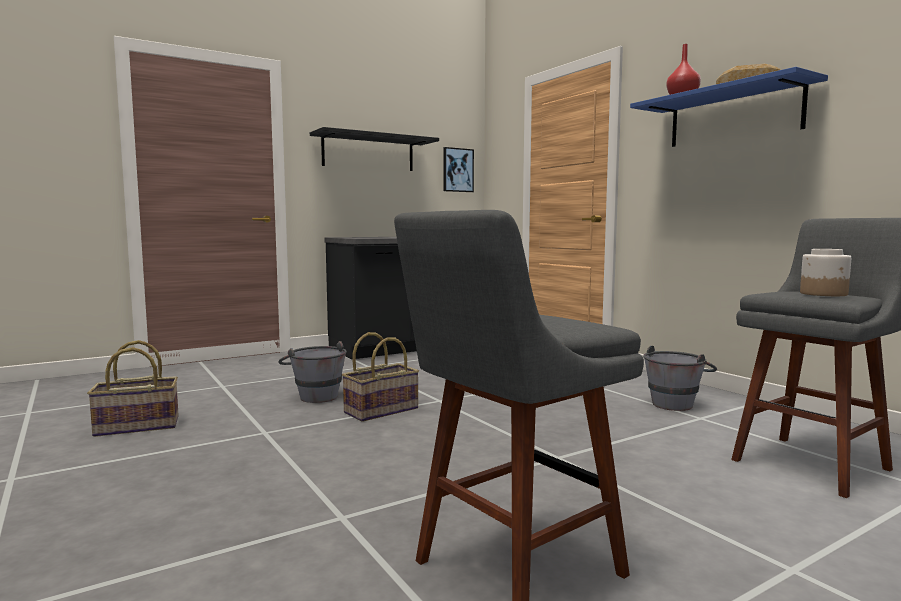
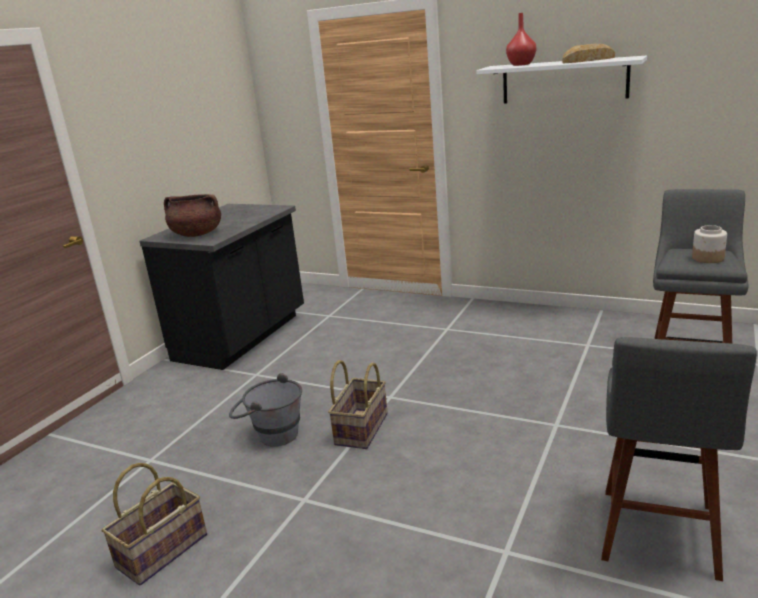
camera: 30 degrees left, 15 degrees up
(362, 237) = (196, 234): none -> brown cooking pot
(368, 153) = (155, 123): black shelf -> none
(457, 170) = (236, 118): picture -> none
(676, 403) = (555, 333): grey bucket -> none
(733, 116) = (564, 81): blue shelf -> white shelf

